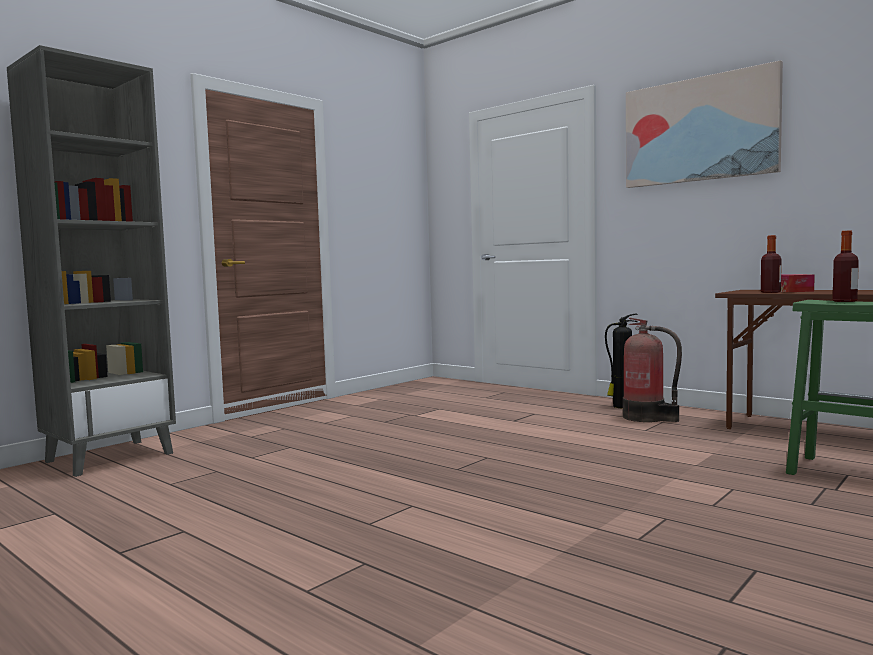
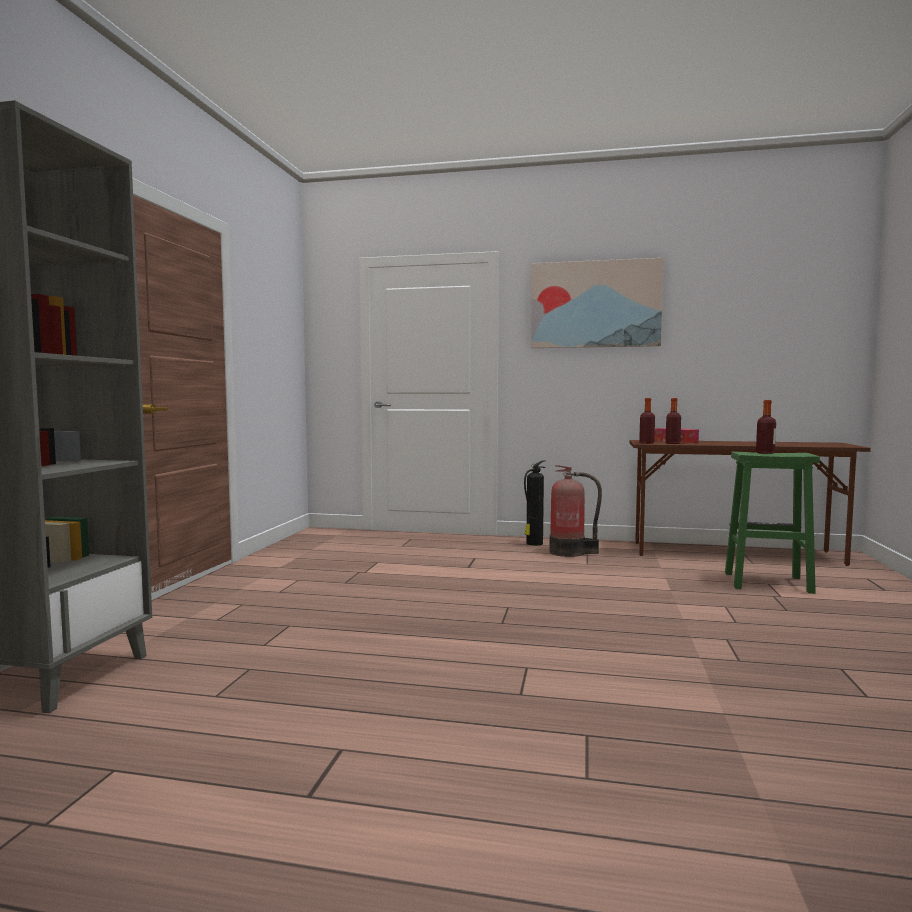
camera: 30 degrees left, 0 degrees up
(737, 292) = (646, 443): none -> bottle

